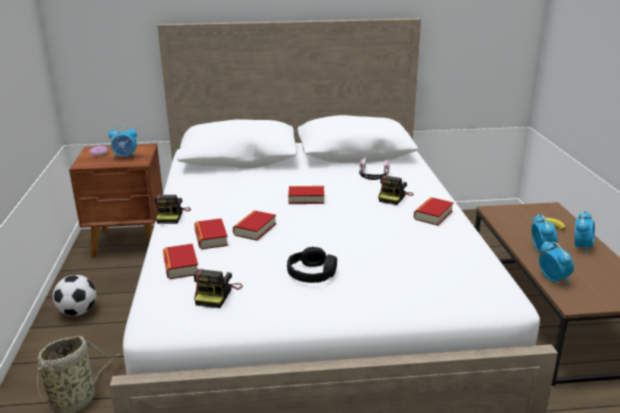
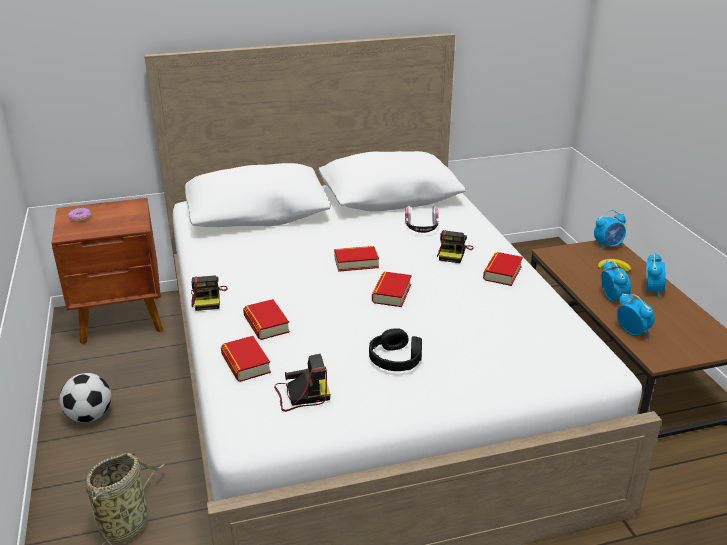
camera: 10 degrees left, 5 degrees up
(125, 157) = (116, 220): alarm clock -> alarm clock (608, 246)
(217, 294) = (301, 395): camera -> camera turned 105 degrees counterclockwise
(255, 229) = (312, 308): book -> book (391, 293)

